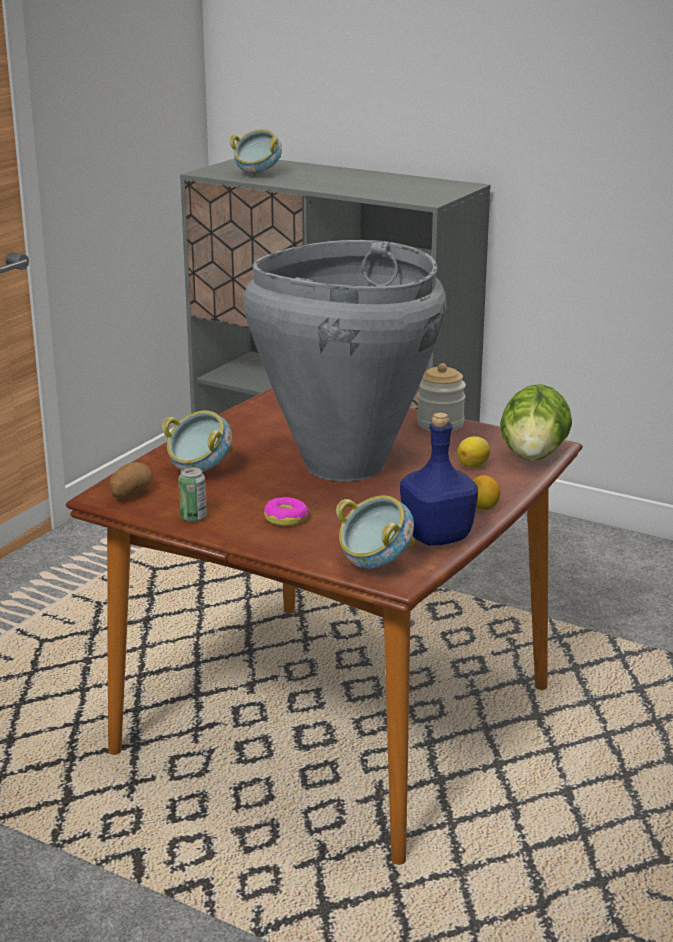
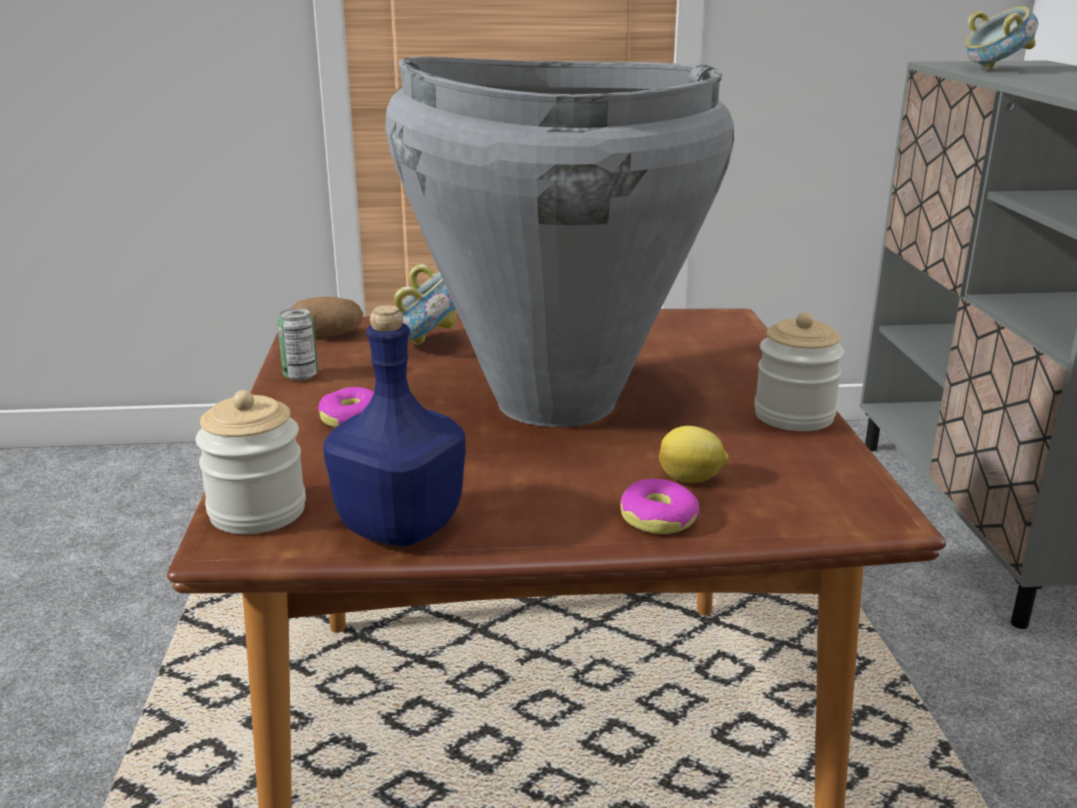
camera: 55 degrees right, 0 degrees up
(374, 565) = (257, 511): bowl -> jar
(483, 507) = (551, 530): lemon -> none
(500, 484) = (658, 518): none -> donut
(534, 456) = (810, 513): lettuce -> none

